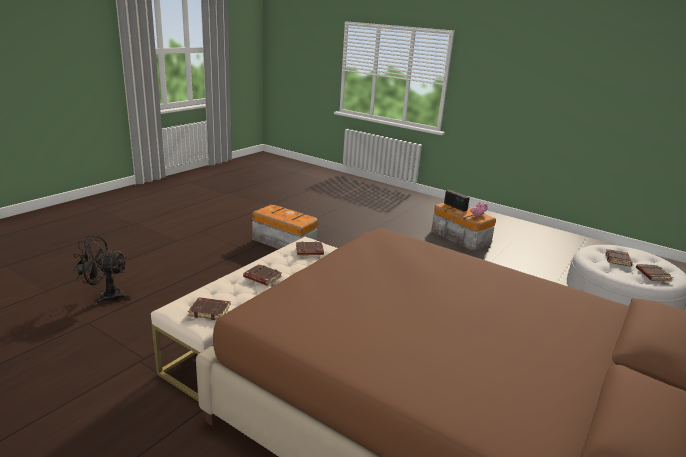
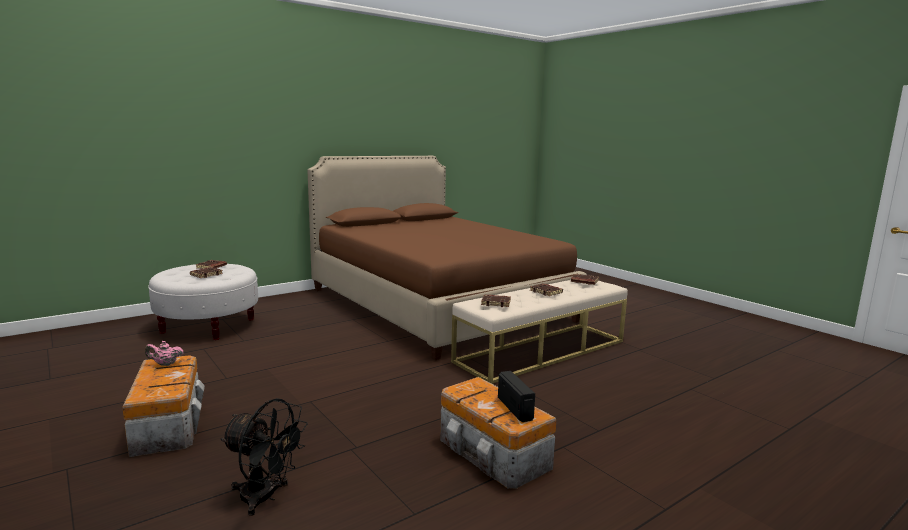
camera: 160 degrees left, 10 degrees down
(105, 296) = (725, 400): black fan -> black fan (265, 497)
(455, 206) = (158, 385): radio -> radio (515, 408)

